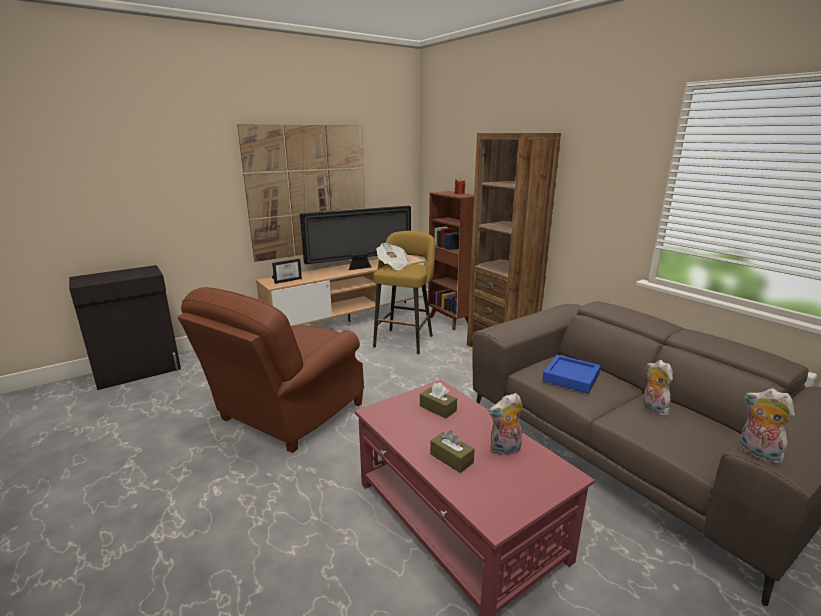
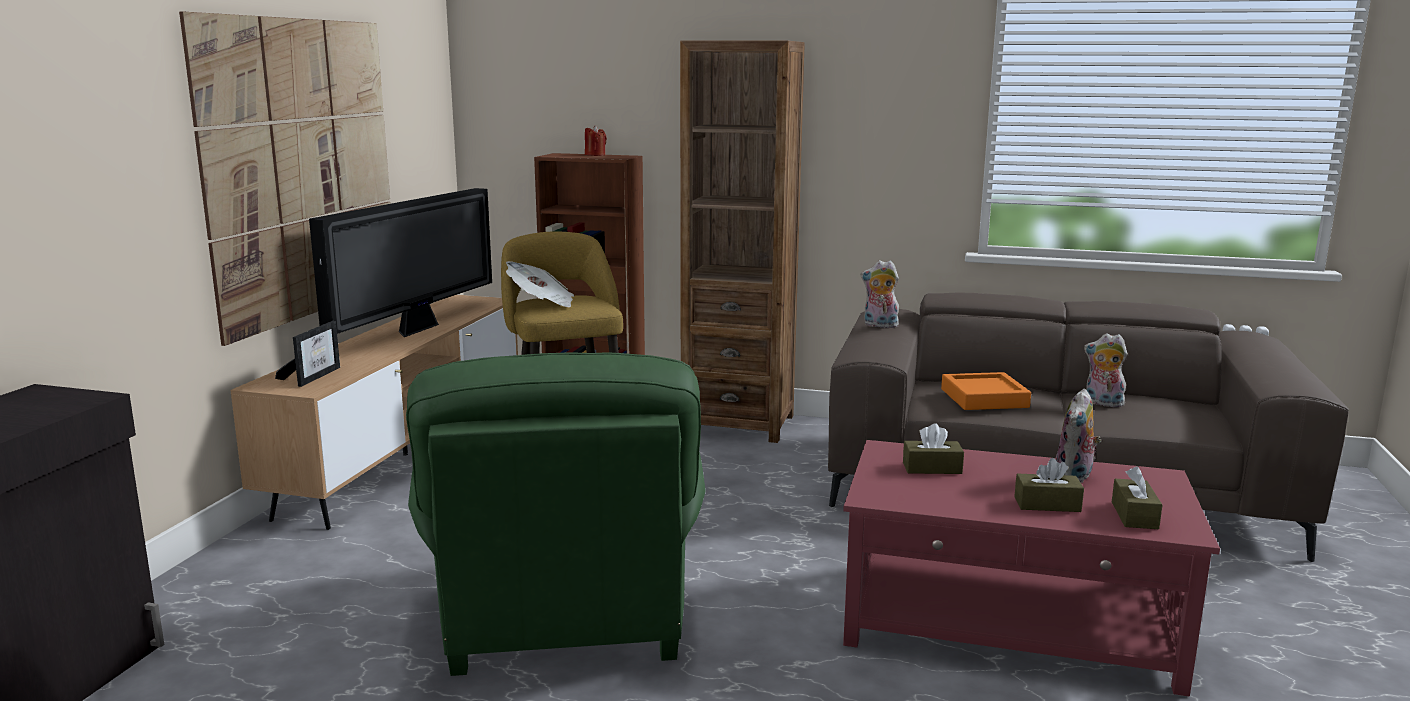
camera: 40 degrees left, 5 degrees down
(287, 414) = (564, 619): brown armchair -> green armchair
(488, 492) = (1134, 515): none -> brown tissue box
(571, 378) = (984, 398): blue tray -> orange tray
(756, 453) = (1283, 389): plush toy -> plush toy (879, 325)

